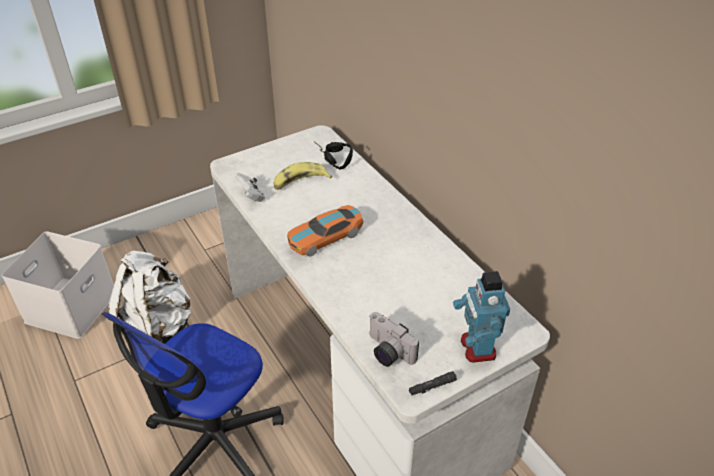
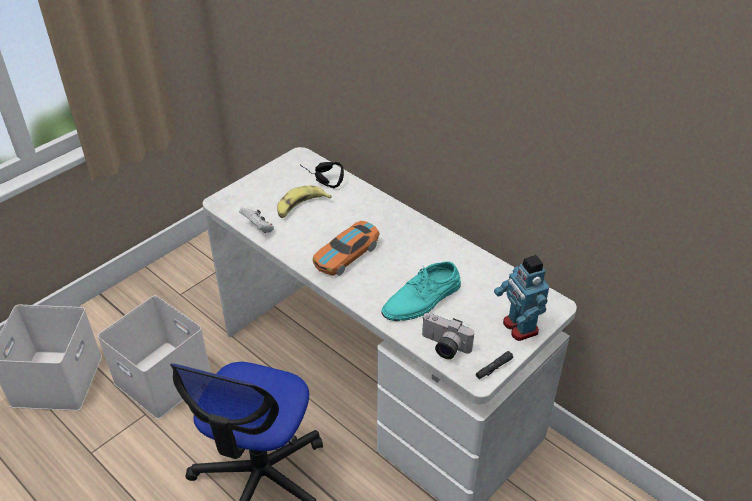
camera: 15 degrees left, 0 degrees up
(159, 325) = (160, 379): white backpack -> white storage box
(384, 297) = (422, 300): none -> turquoise shoe

